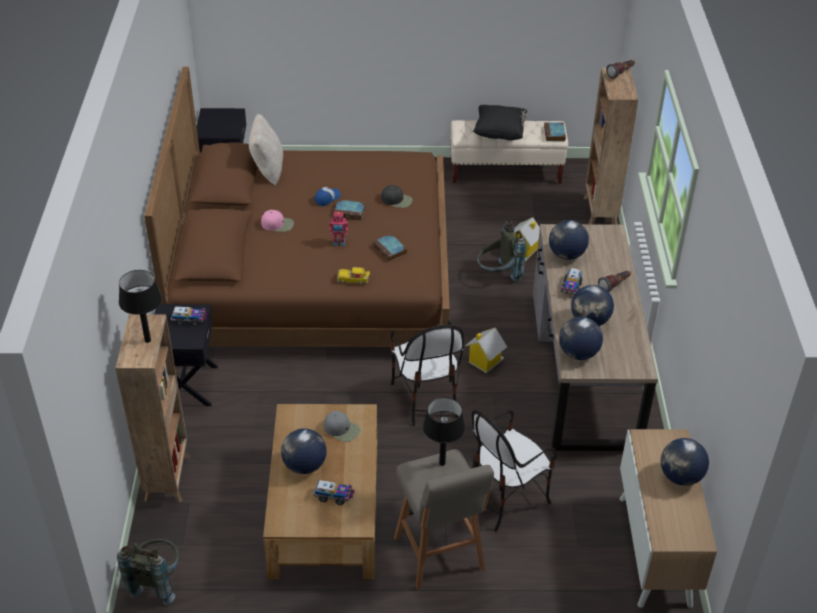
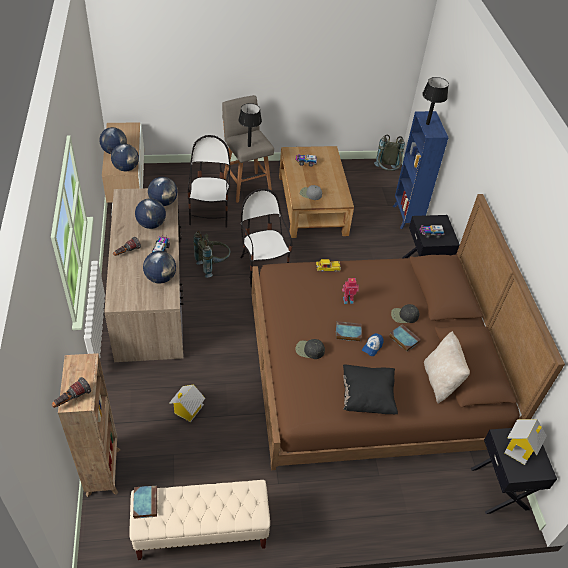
camera: 170 degrees right, 5 degrees up
(168, 476) = (406, 217): brown bookcase -> blue bookcase
(278, 224) = (404, 316): pink cap -> black cap
(304, 466) = (326, 175): globe -> globe (126, 168)
(390, 250) = (304, 295): book -> book (403, 339)
(484, 361) = (223, 298): toy house -> toy house (520, 448)
(498, 275) = (212, 379): grey backpack -> grey backpack (213, 265)
(499, 133) = (211, 498): black pillow -> black pillow (367, 397)
(505, 497) = (210, 213): chair -> chair turned 45 degrees counterclockwise

